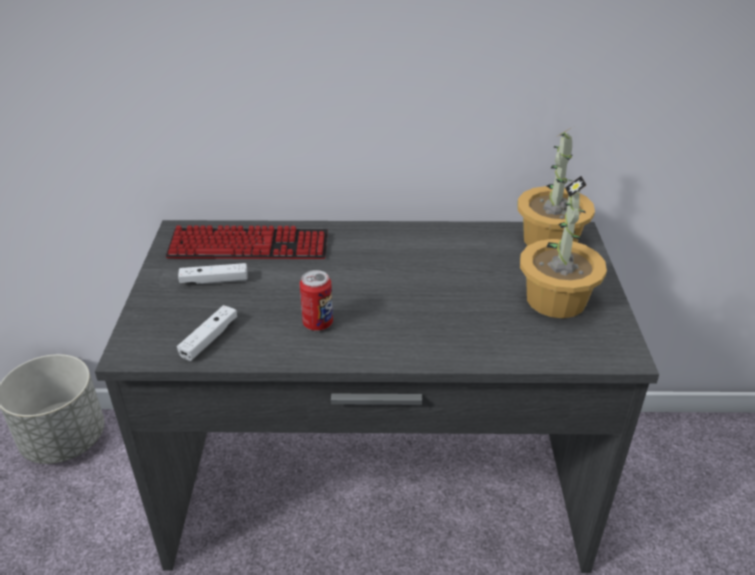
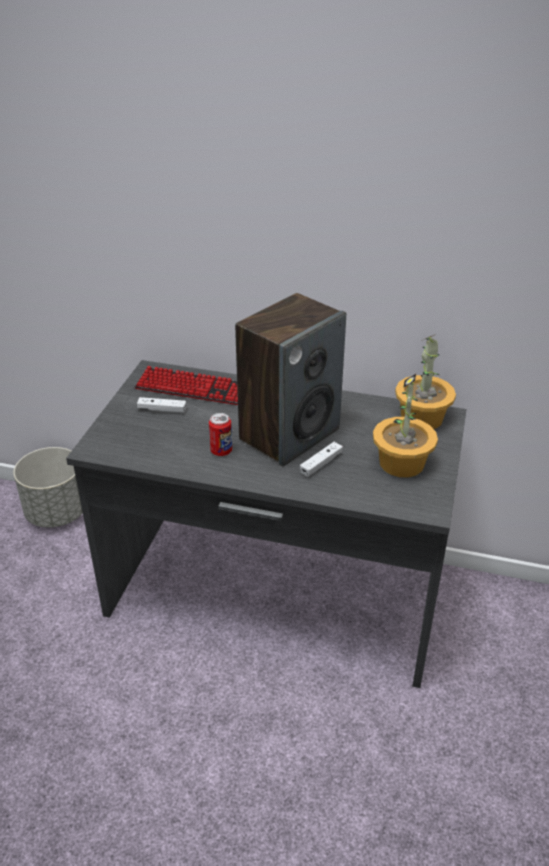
camera: 15 degrees right, 0 degrees up
(209, 339) = (145, 449): white game controller -> white game controller (321, 464)
(398, 285) = (289, 434): none -> speaker

